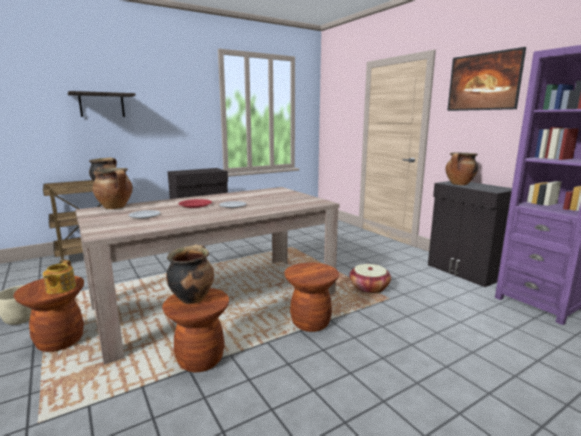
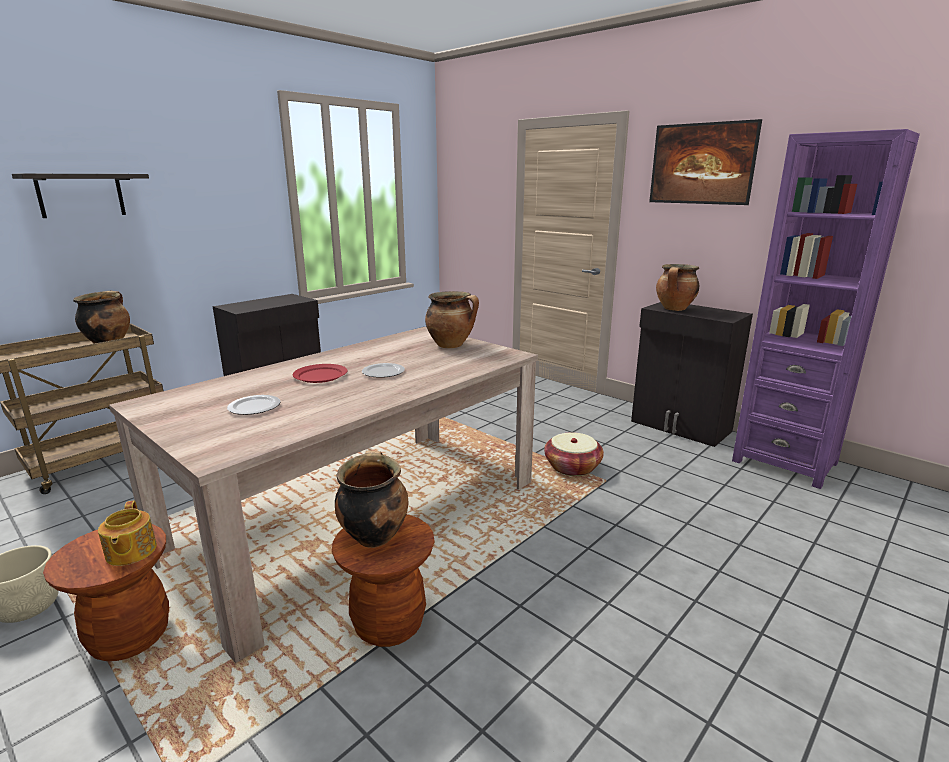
camera: 15 degrees left, 5 degrees up
(116, 207) = (185, 393): cooking pot -> cooking pot (451, 345)
(310, 323) = (519, 535): brown stool -> none

